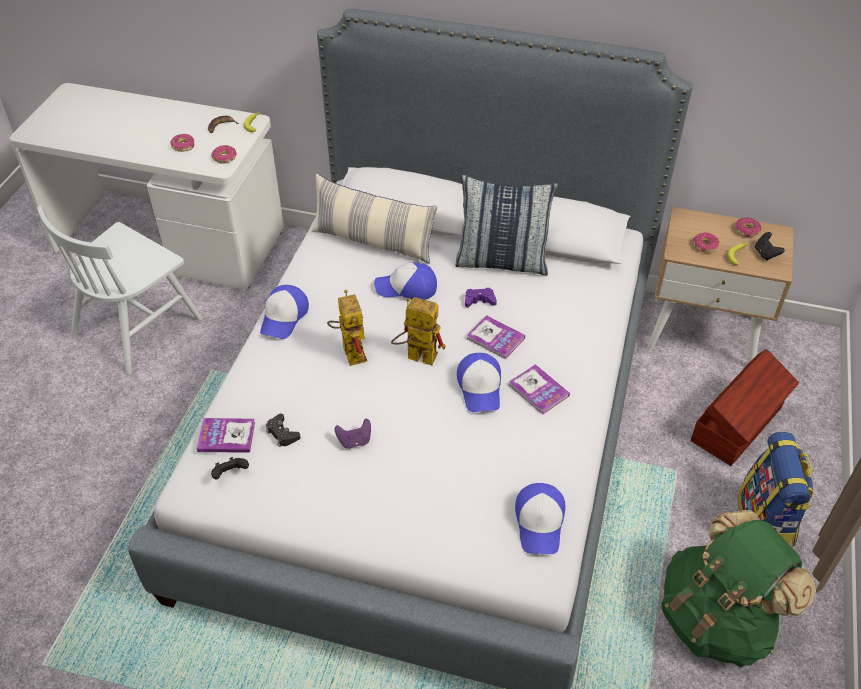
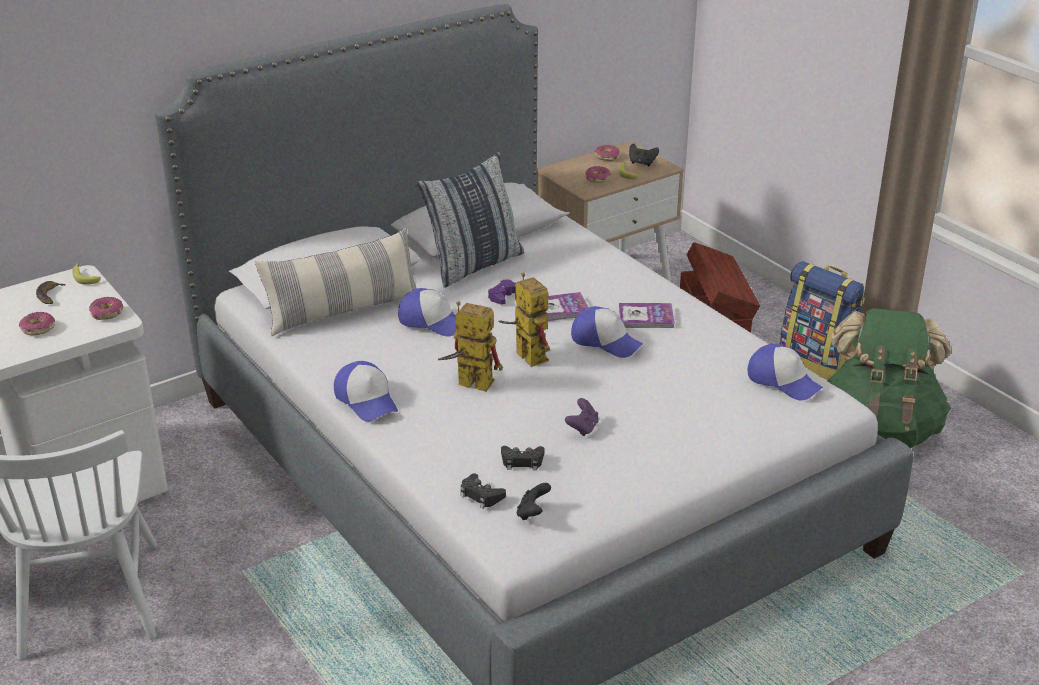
camera: 50 degrees left, 15 degrees down
(226, 436) = (481, 495): book -> black game controller
(406, 288) = (432, 321): cap -> cap turned 105 degrees counterclockwise
(415, 356) = (525, 354): toy robot -> toy robot turned 90 degrees clockwise

